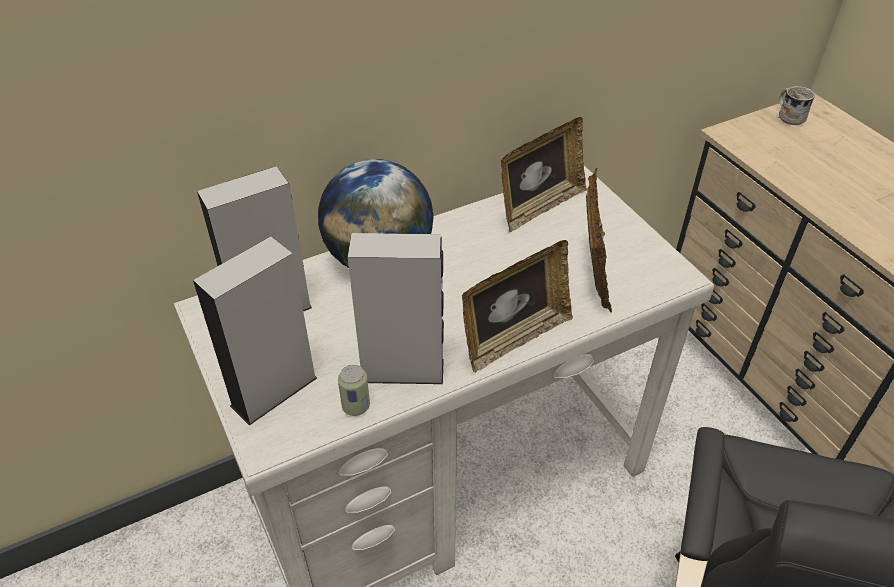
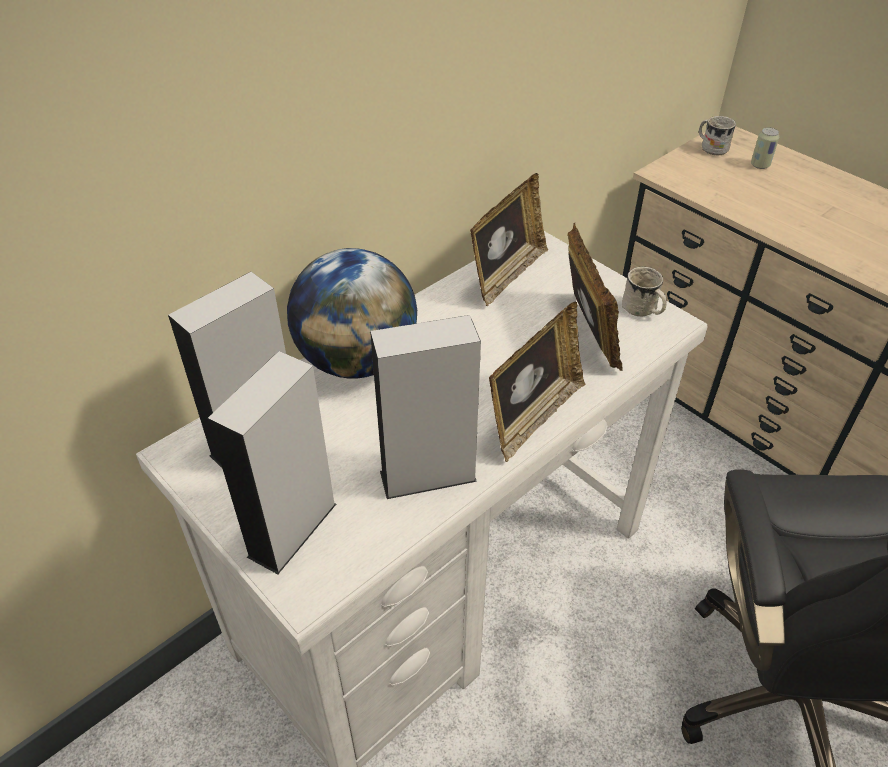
camera: 15 degrees left, 0 degrees up
(356, 406) = (392, 526): can -> can (760, 165)
(655, 261) = (643, 310): none -> white mug

